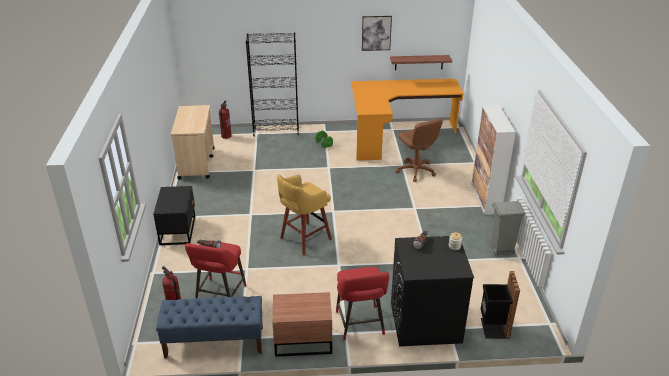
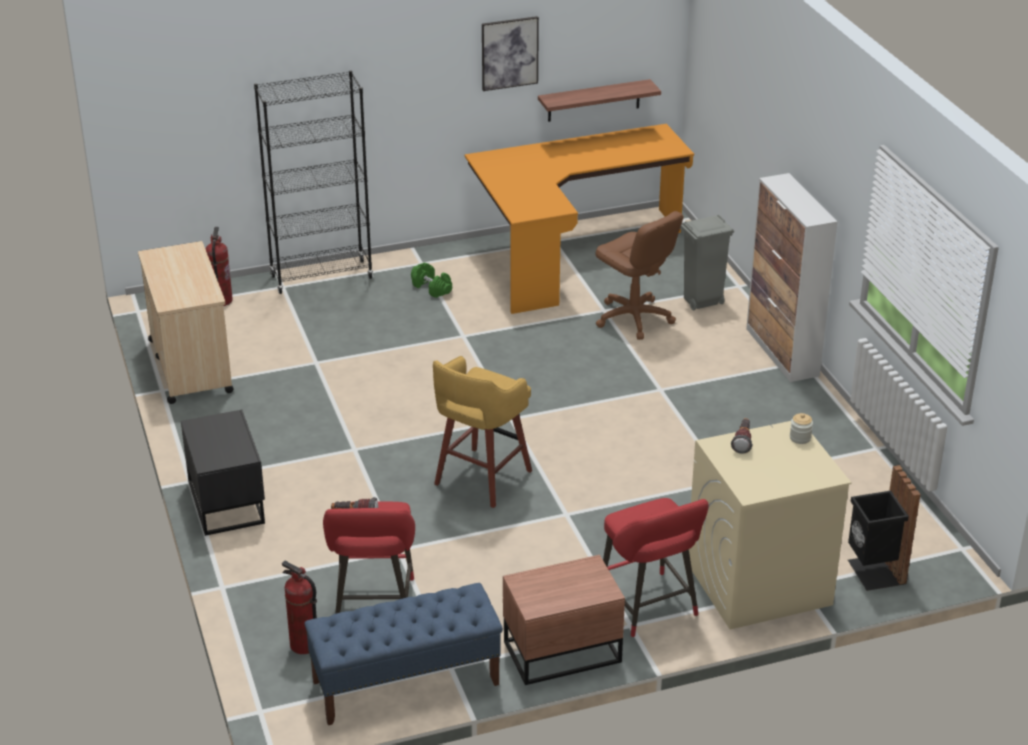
camera: 15 degrees left, 0 degrees up
(425, 322) = (758, 584): black washing machine -> beige washing machine
(501, 250) = (841, 441): grey trash can -> grey trash can (701, 302)

